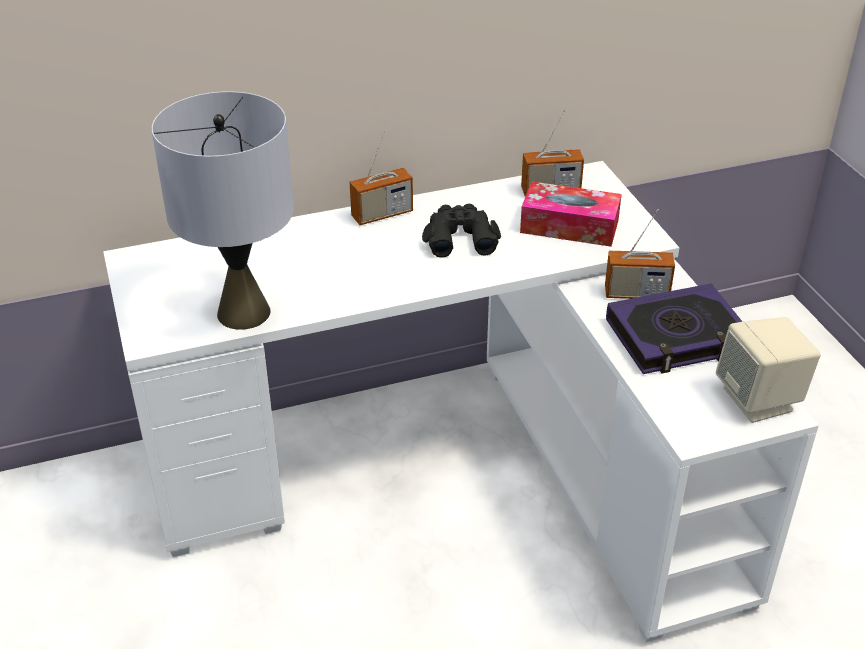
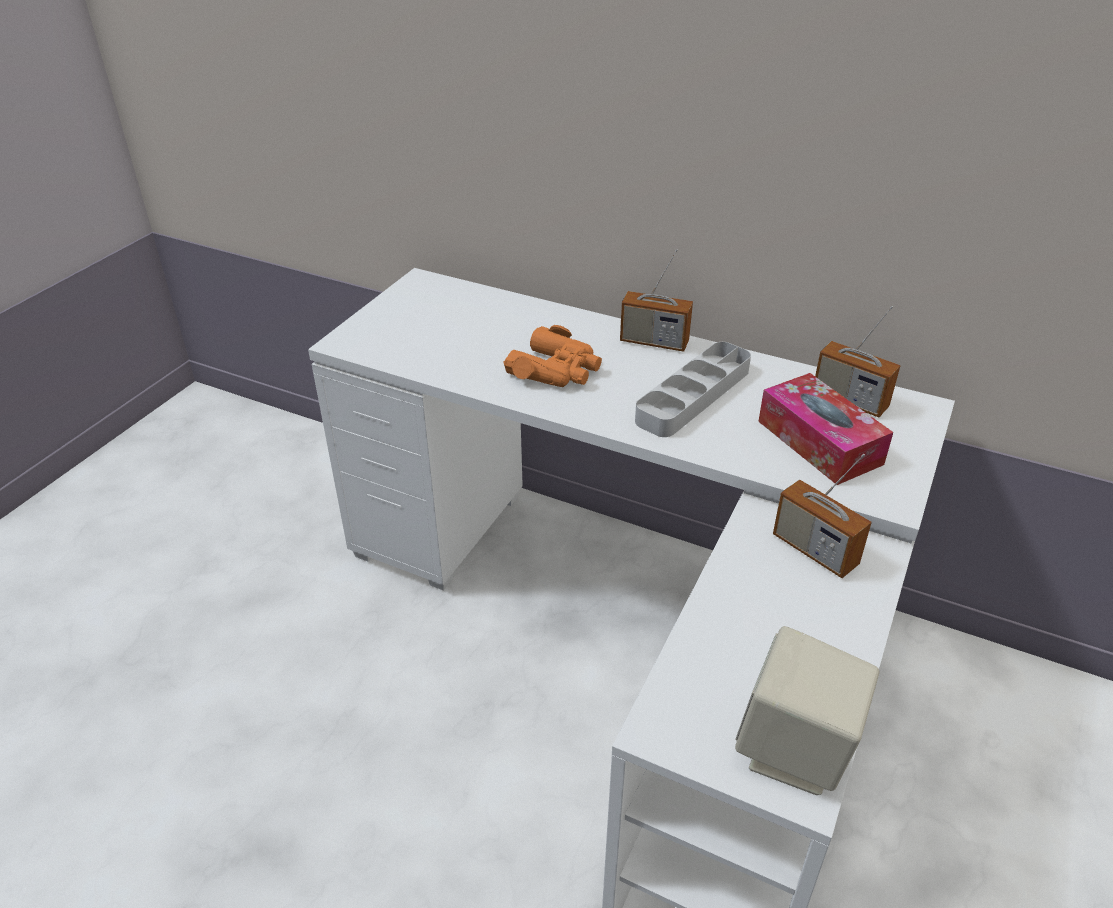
camera: 45 degrees right, 0 degrees up
(243, 312) = (432, 359): grey table lamp -> none
(346, 269) = (556, 370): none -> orange binoculars
(460, 237) = (693, 395): black binoculars -> grey tray
(677, 337) = (796, 621): book -> none

